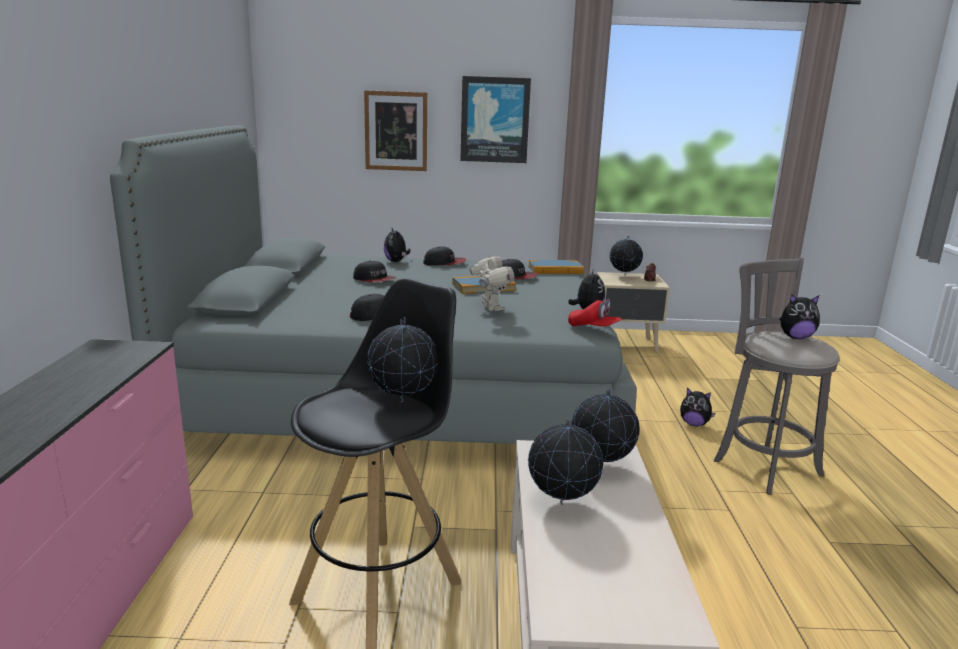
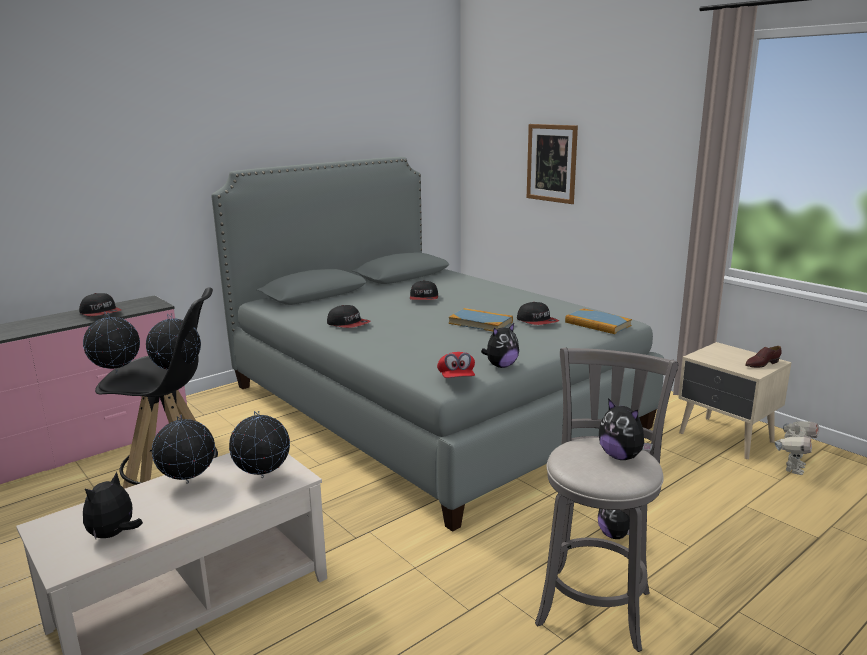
camera: 50 degrees right, 0 degrees up
(396, 261) = (484, 287): plush toy -> plush toy (114, 535)
(444, 263) = (516, 296): cap -> cap (101, 313)
(490, 307) = (429, 339): toy robot -> toy robot (792, 468)
(495, 120) = (635, 154): picture -> none
(624, 276) = (736, 353): globe -> globe (117, 373)

